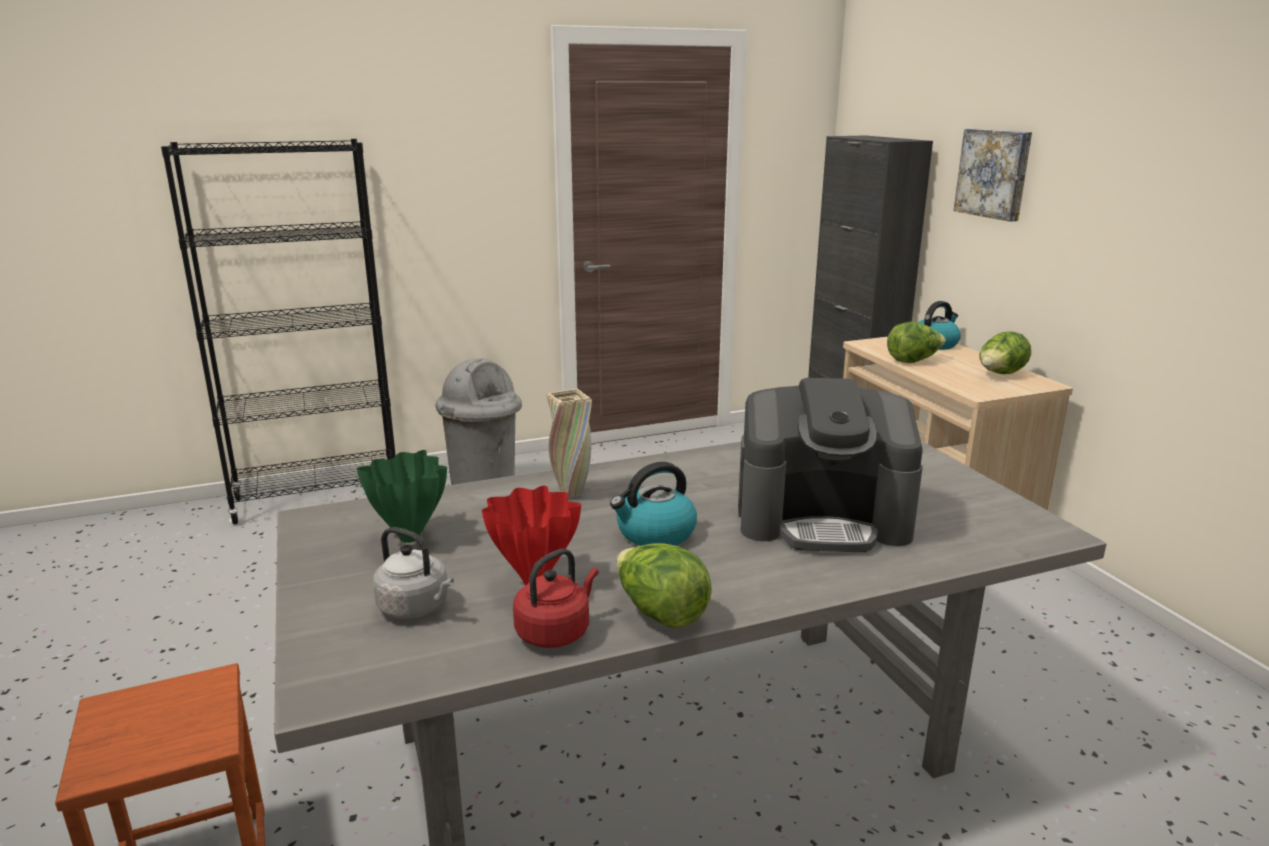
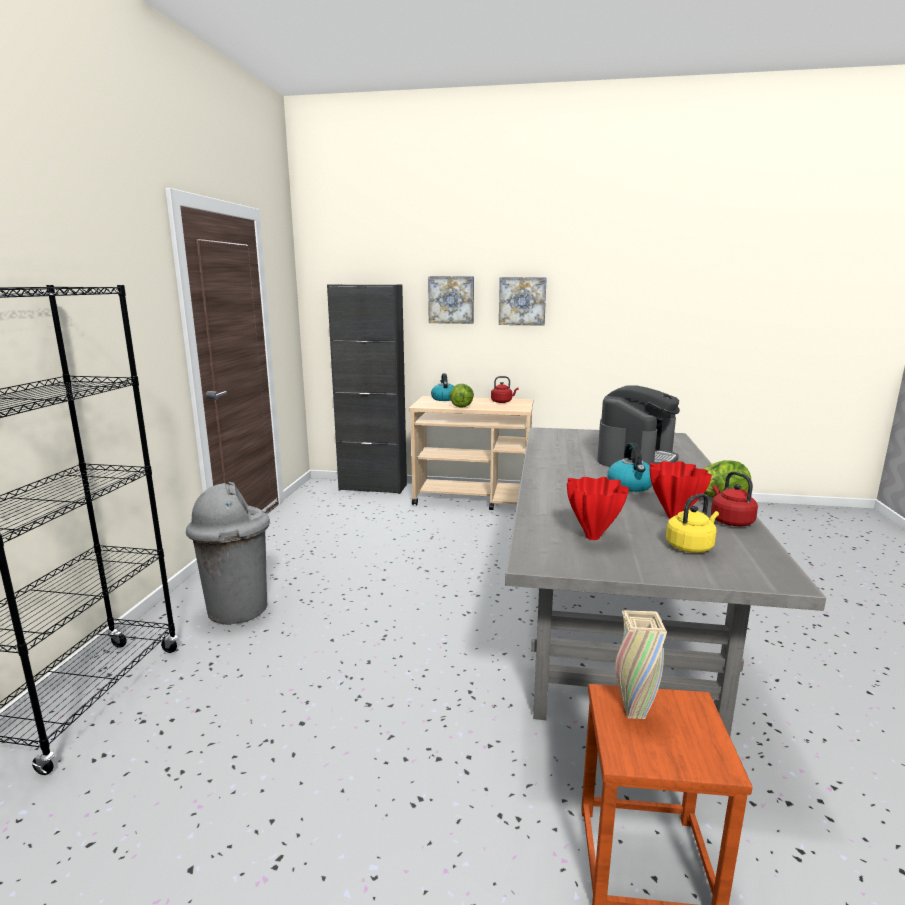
camera: 60 degrees left, 5 degrees down
(409, 539) = (593, 537): green vase -> red vase
(416, 607) = (691, 546): grey kettle -> yellow kettle
(571, 493) = (561, 492): beige vase -> beige vase (634, 712)
(1000, 375) = (502, 402): lettuce -> red kettle
(1099, 188) = (522, 301): none -> picture

